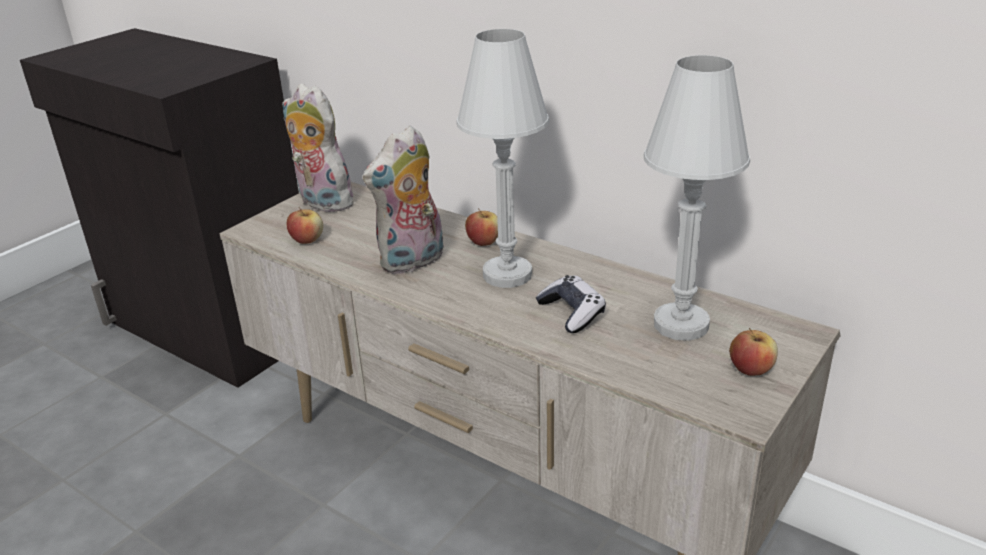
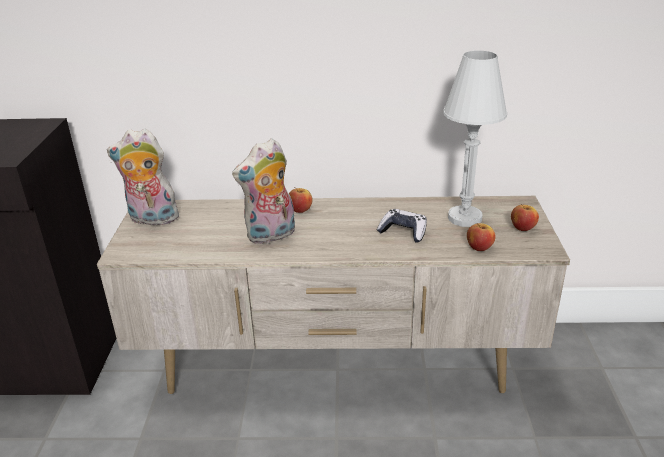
camera: 35 degrees left, 0 degrees up
(307, 240) = (176, 246): apple -> apple (479, 247)
(413, 262) = (271, 236): plush toy -> plush toy turned 45 degrees clockwise
(507, 275) = (339, 224): white table lamp -> none

